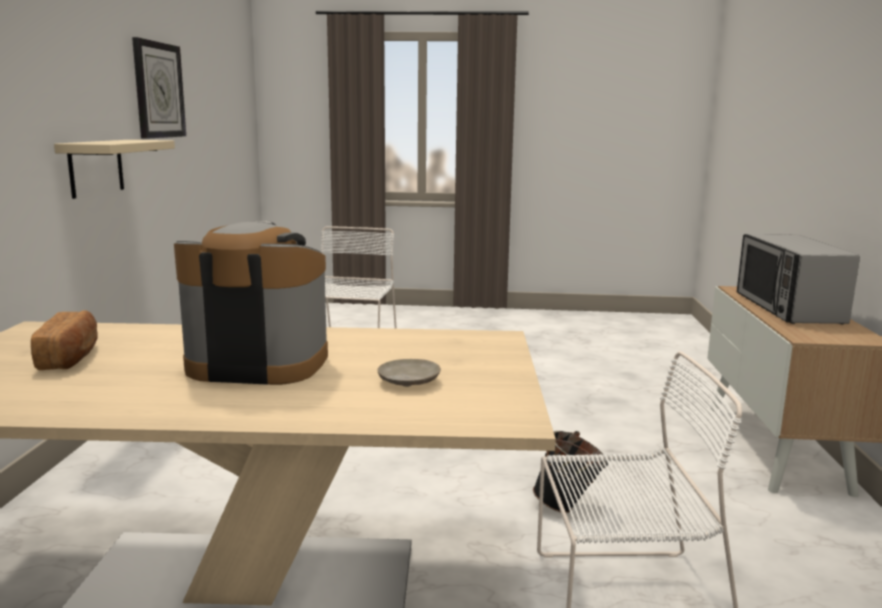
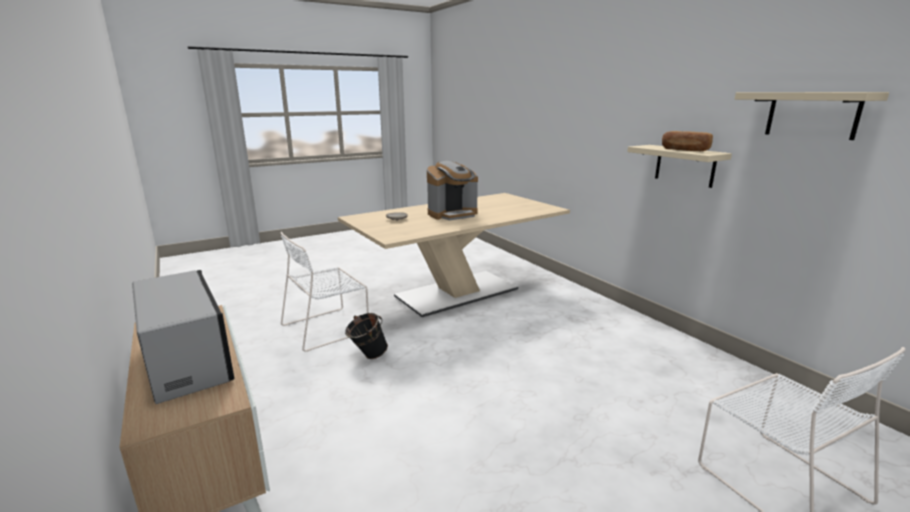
camera: 145 degrees right, 5 degrees up
(71, 357) = (508, 206): bread -> bread (684, 150)
(158, 90) = (812, 114): wall clock -> beige shelf

